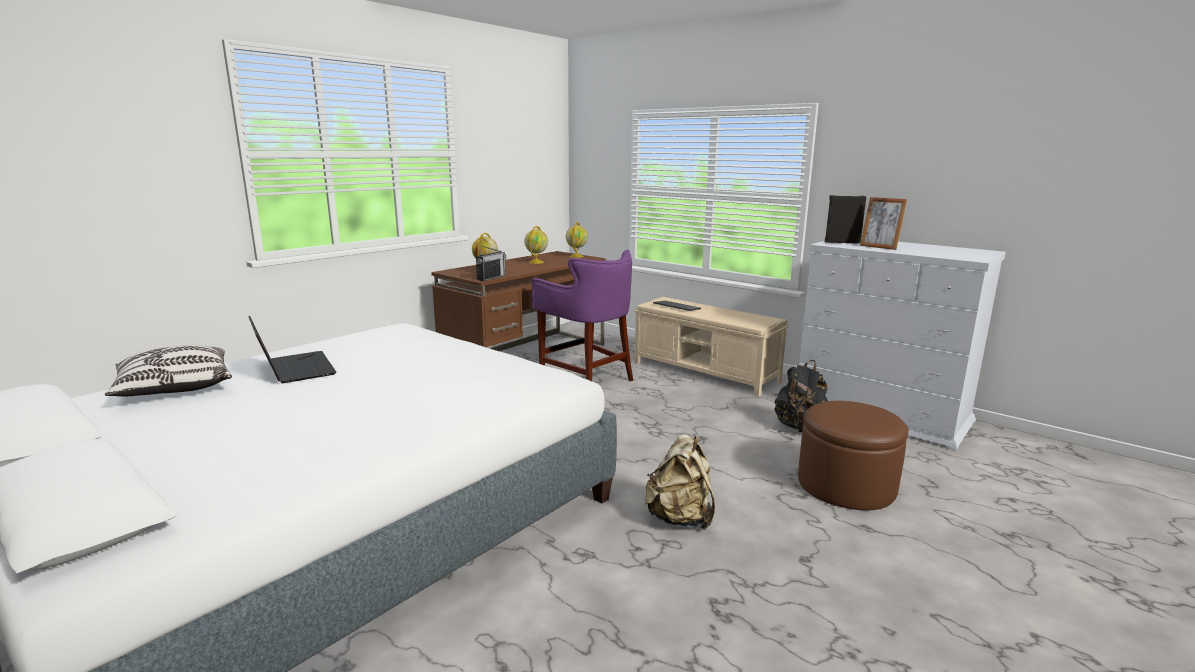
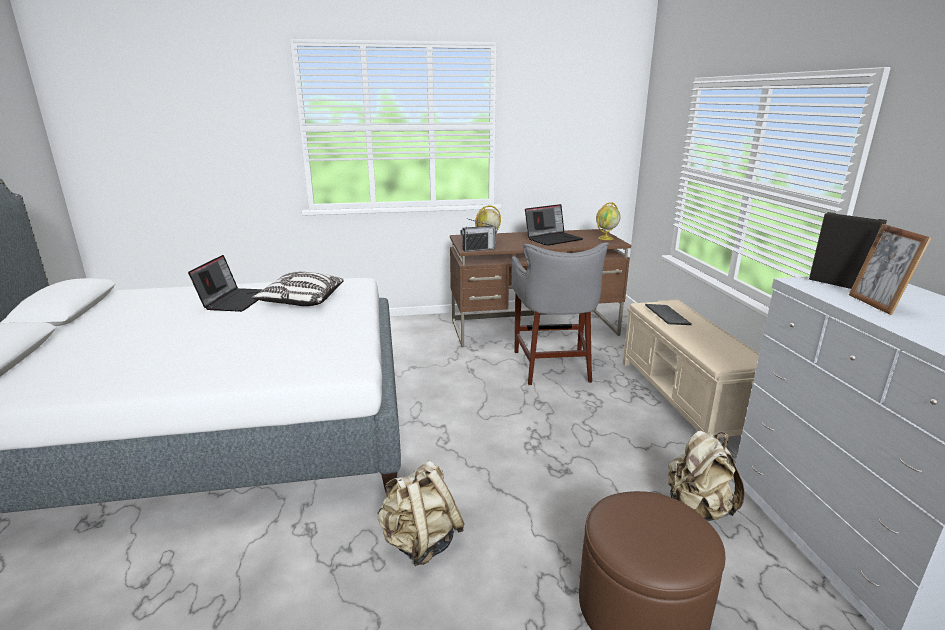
camera: 40 degrees right, 5 degrees up
(175, 388) = (166, 297): pillow -> pillow (301, 301)
(536, 262) = (553, 239): globe -> laptop
(587, 378) = (553, 365): purple stool -> grey stool
(800, 428) = (697, 509): black backpack -> beige backpack

